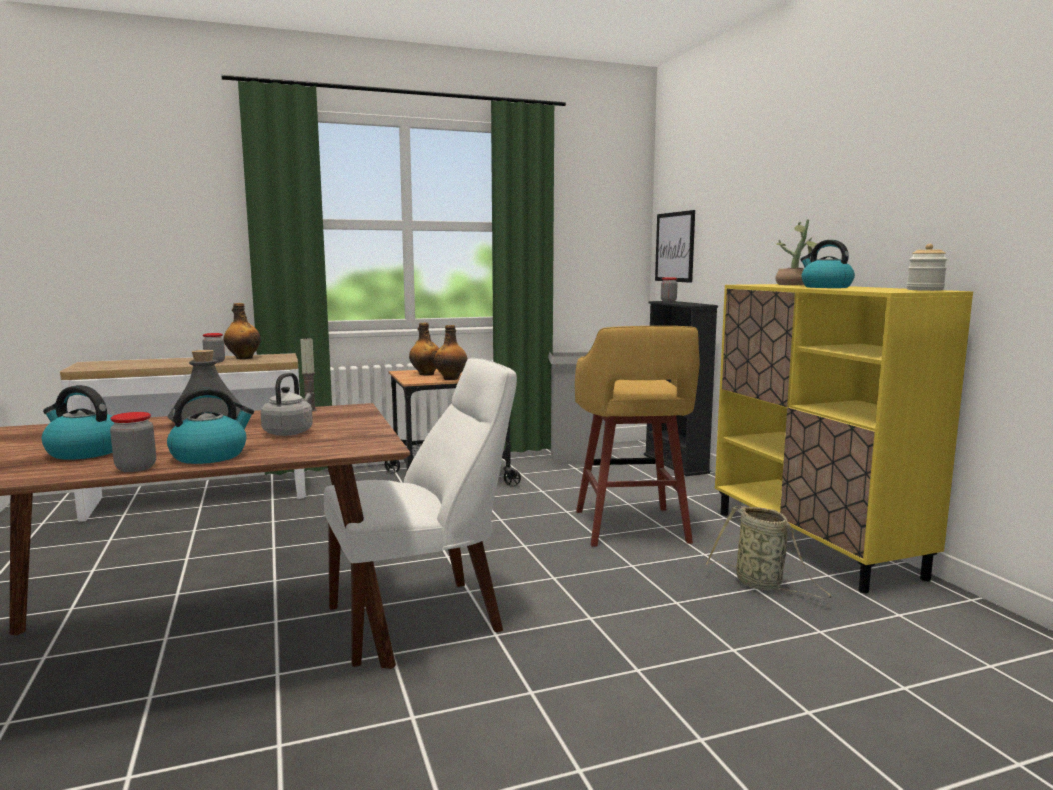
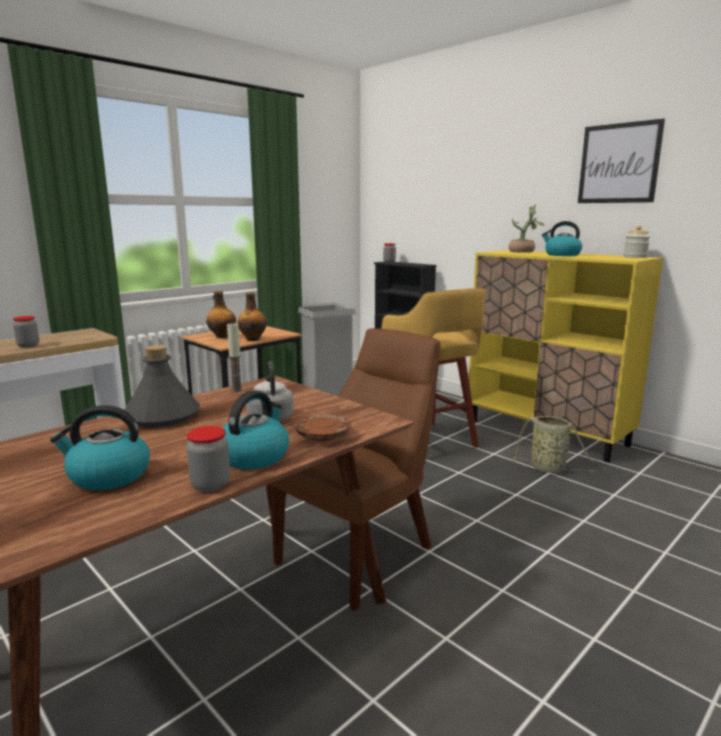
camera: 25 degrees left, 5 degrees up
(243, 358) = (51, 338): bottle -> none
(298, 450) = (322, 436): none -> brown plate
(423, 618) = (361, 552): white chair -> brown chair
(675, 247) = (387, 218): picture -> picture (619, 163)

